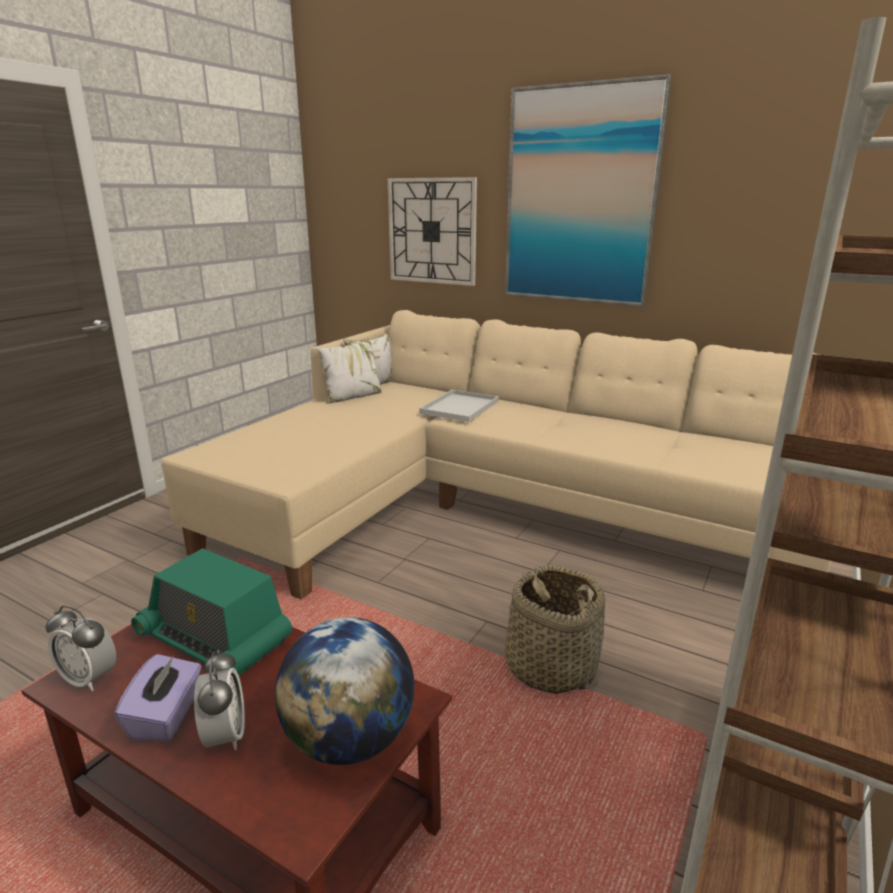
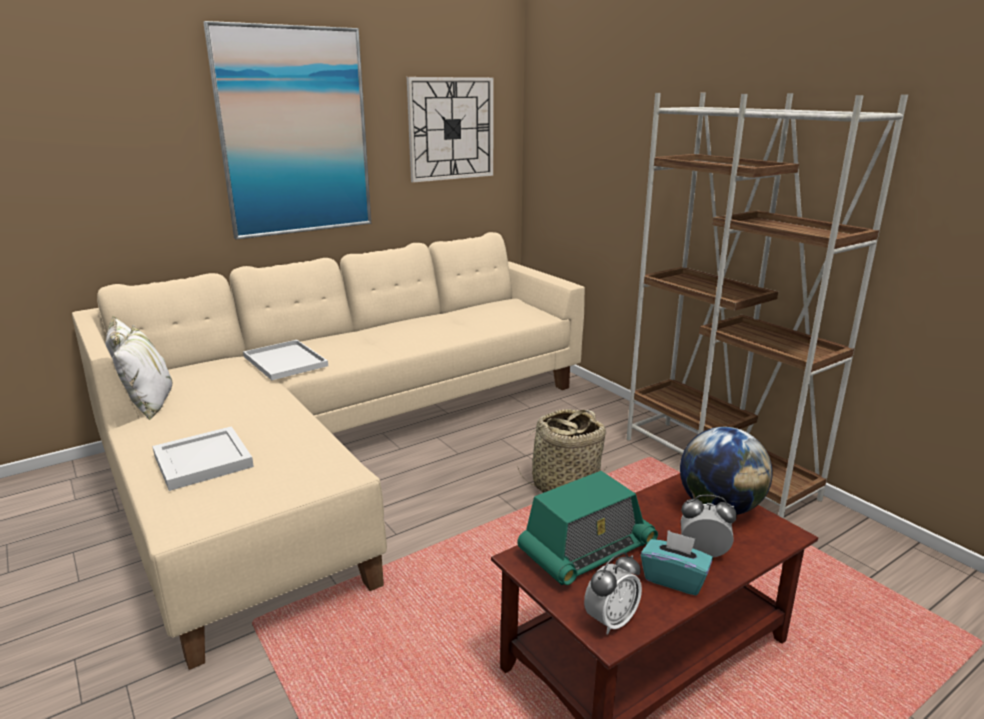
camera: 65 degrees left, 0 degrees up
(167, 716) = (674, 579): purple tissue box -> turquoise tissue box
(273, 433) = (202, 462): none -> white tray
(432, 231) = (115, 182): wall clock -> wall clock (451, 129)

